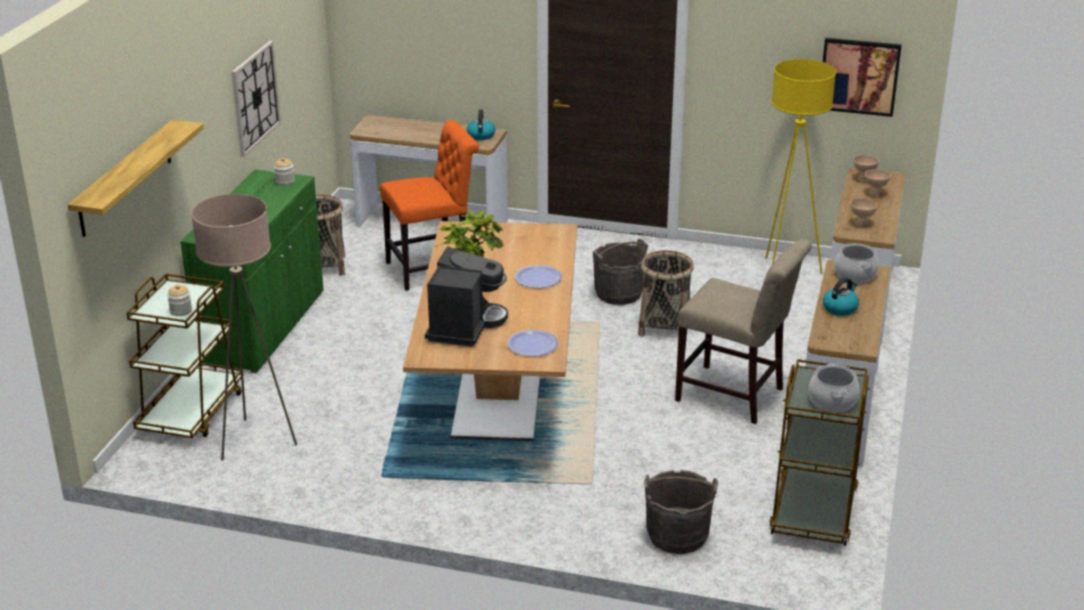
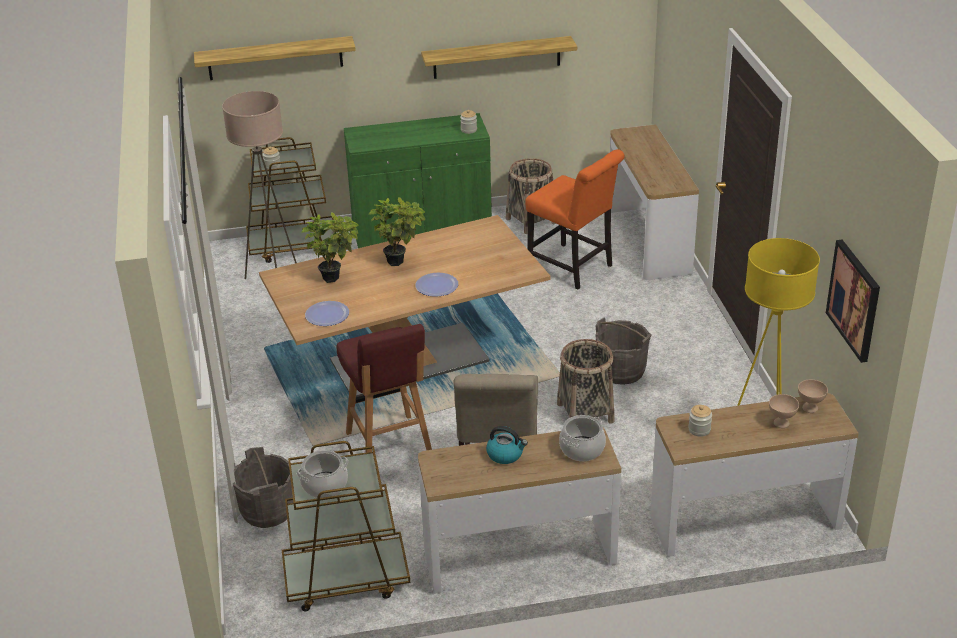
camera: 65 degrees right, 5 degrees up
(255, 98) = (496, 57): wall clock -> shelf
(464, 325) = (335, 277): coffee machine -> potted plant
(481, 136) = (672, 182): kettle -> none
(629, 439) = (389, 446): none -> red stool
(862, 224) = (699, 429): beige bowl -> jar

